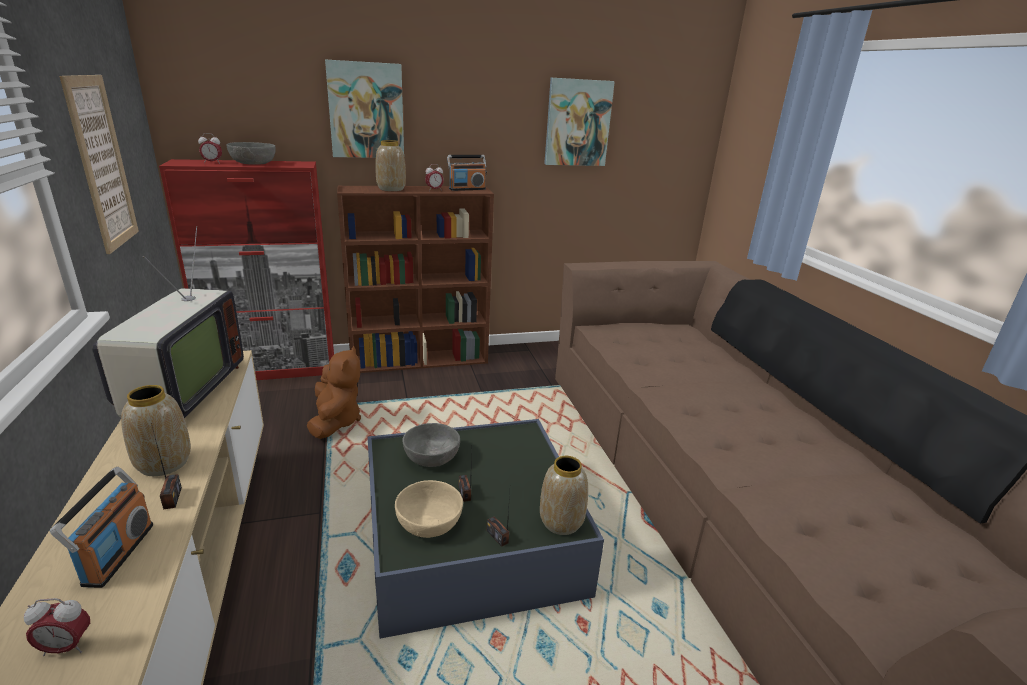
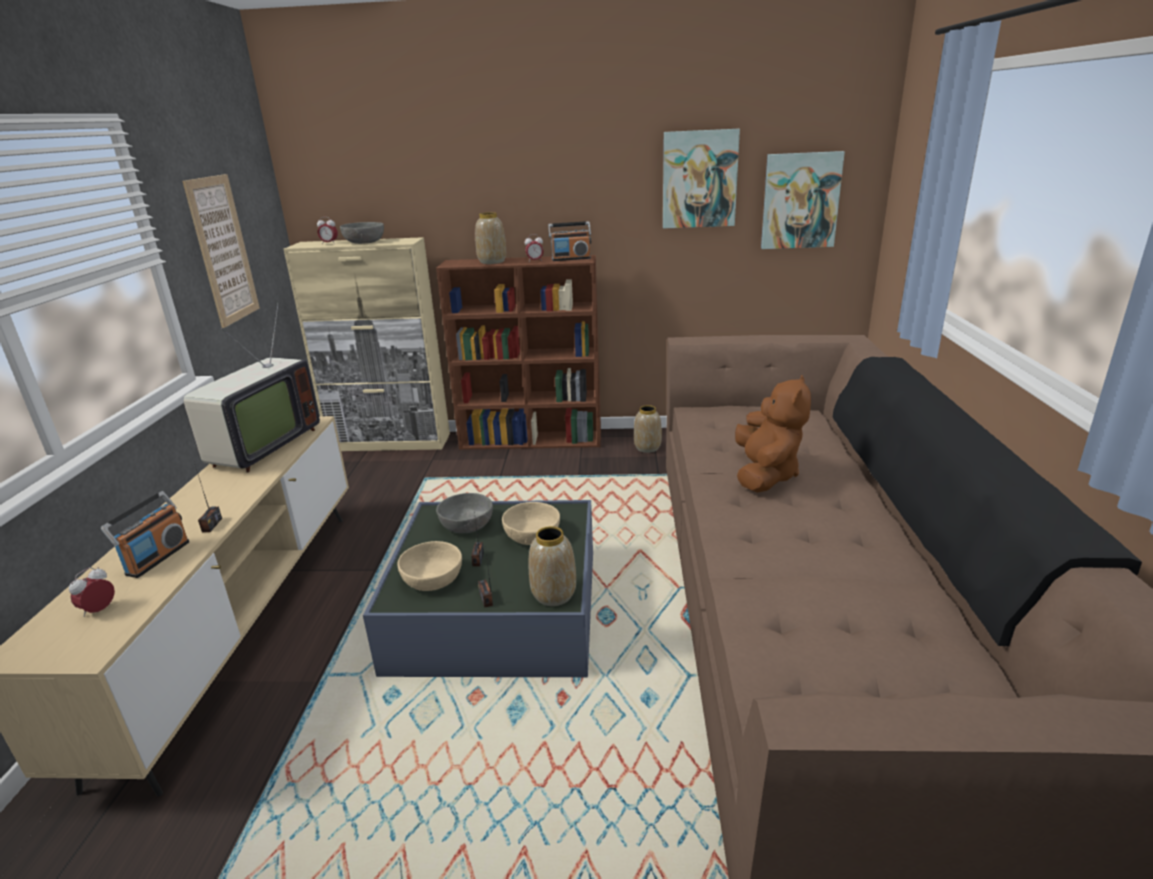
camera: 20 degrees right, 0 degrees up
(66, 647) = (99, 610): alarm clock -> alarm clock turned 105 degrees clockwise
(165, 463) = (220, 500): vase -> vase (647, 448)
(273, 370) = (390, 442): red cabinet -> beige cabinet
(335, 421) = (424, 492): brown plush toy -> brown plush toy (765, 475)
(366, 110) = (470, 184): picture -> picture (800, 201)
(504, 461) = (532, 535): none -> beige bowl

